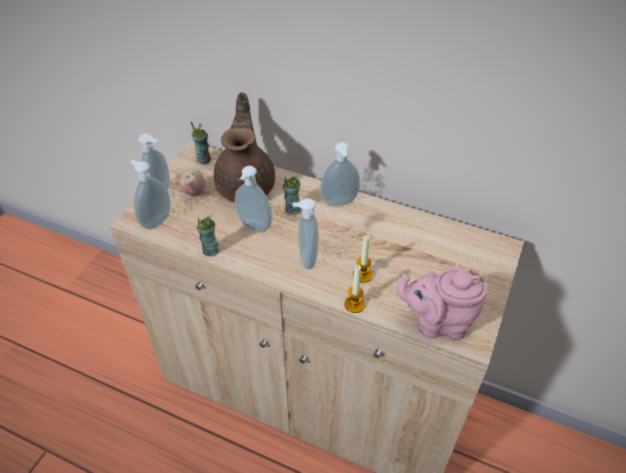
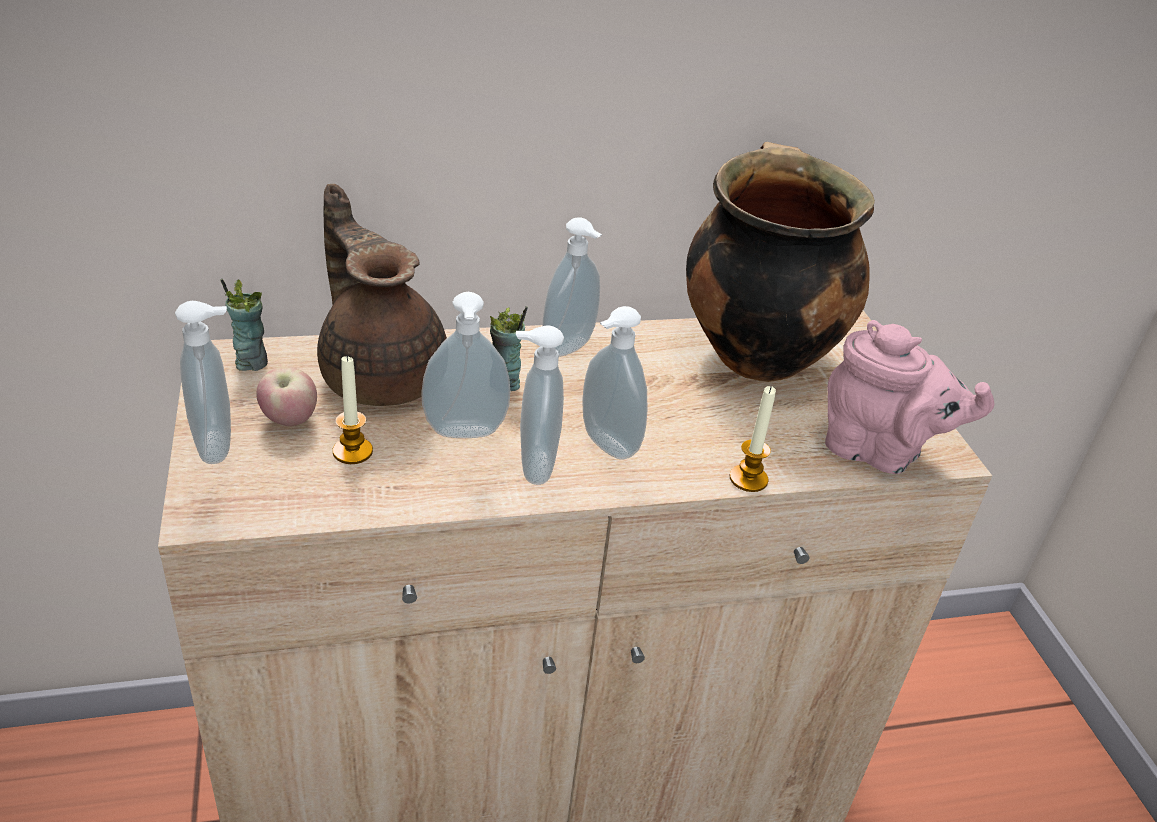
camera: 40 degrees left, 10 degrees down
(155, 220) = (257, 496): soap dispenser -> soap dispenser (533, 466)
(210, 250) = (426, 501): cup -> none
(362, 275) = (714, 433): candle -> candle (352, 451)
(430, 242) = (755, 353): none -> cooking pot
(437, 323) = (879, 452): pink teapot -> pink teapot turned 120 degrees counterclockwise

